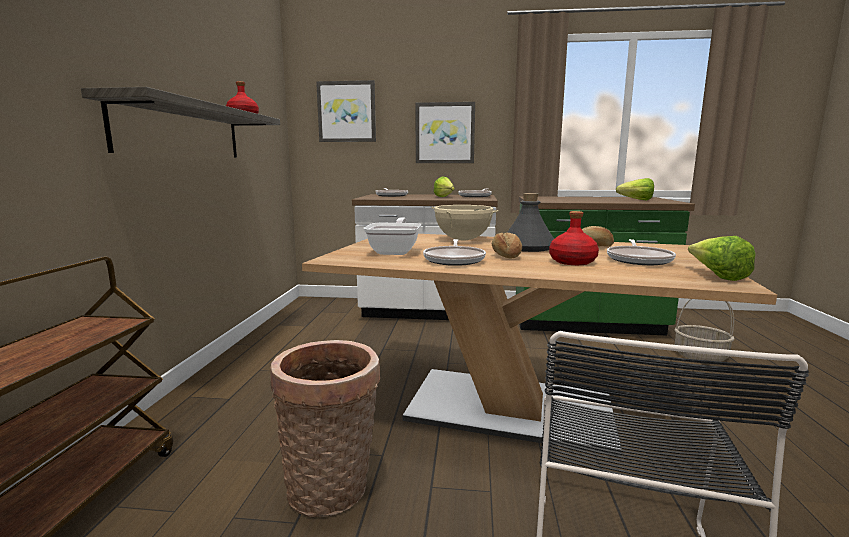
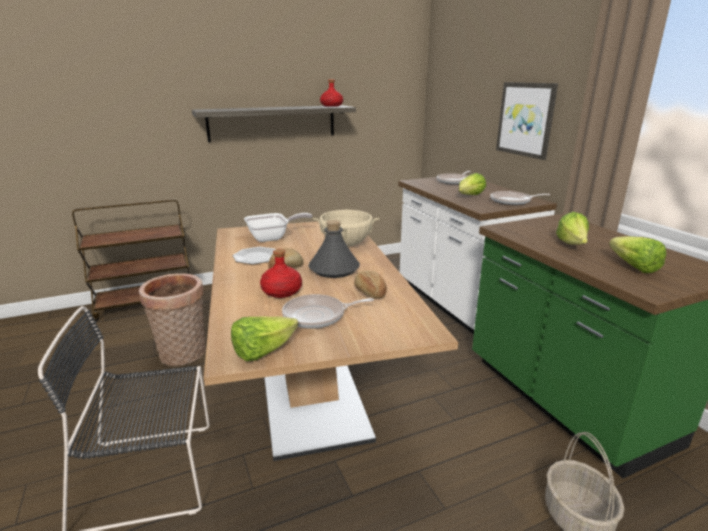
camera: 60 degrees right, 10 degrees up
(347, 112) = (458, 89): picture -> none
(454, 260) = (256, 257): frying pan -> plate
(589, 200) = (572, 245): none -> lettuce

